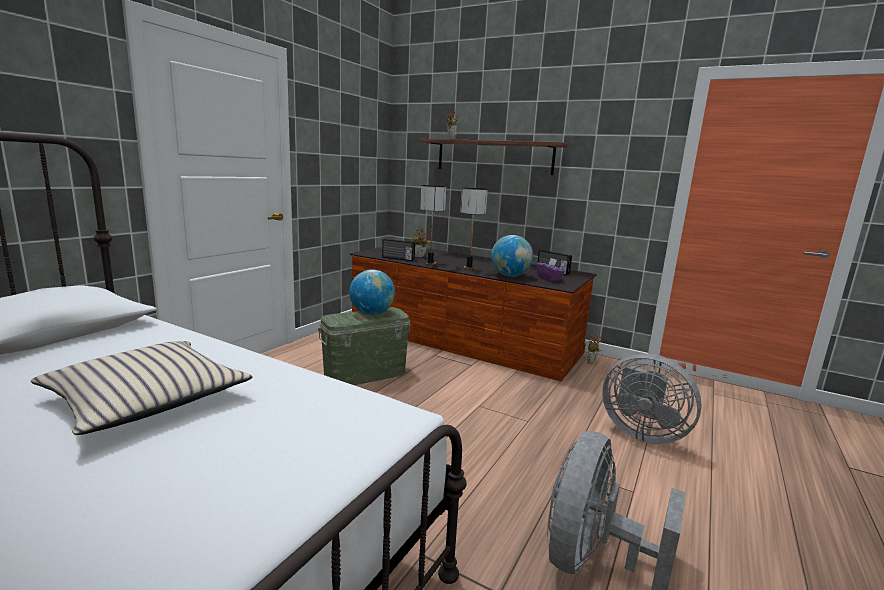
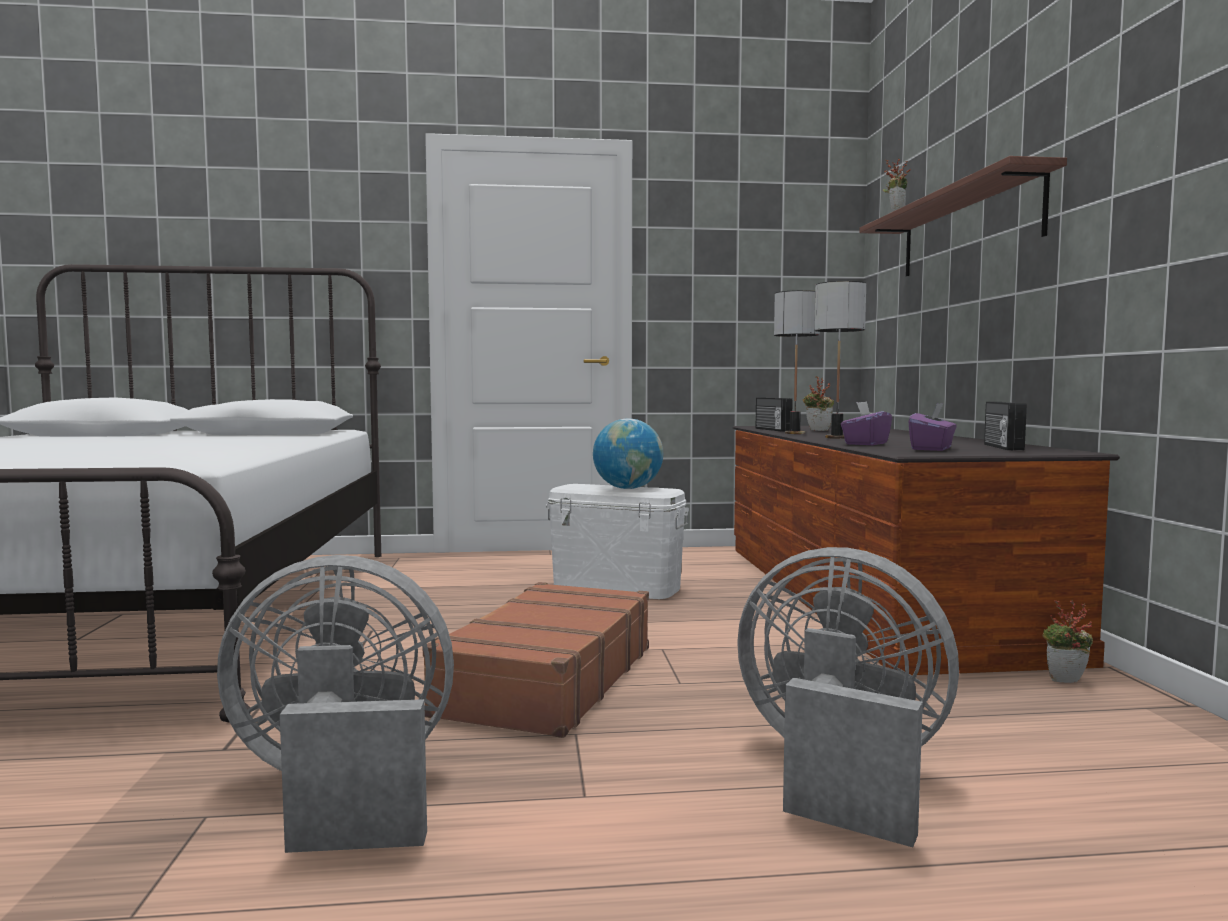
camera: 55 degrees right, 10 degrees down
(146, 399) = (164, 446): beige pillow -> none
(365, 375) = (616, 587): green storage box -> white storage box
(491, 449) = (546, 680): none -> brown suitcase
(510, 276) = (865, 444): globe -> purple tissue box
(641, 433) = (839, 773): grey fan -> grey fan turned 120 degrees clockwise

